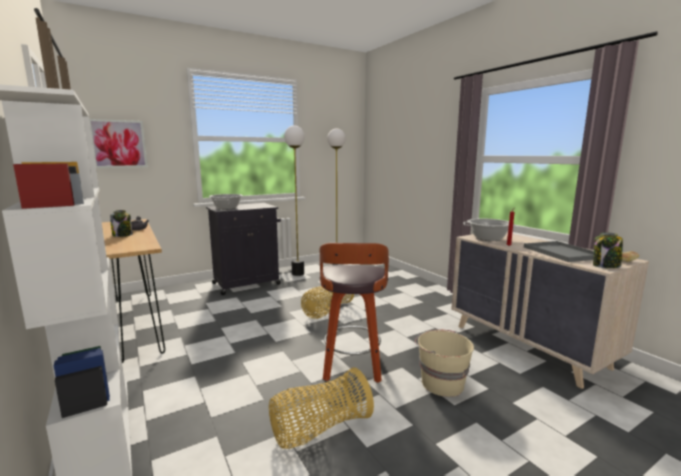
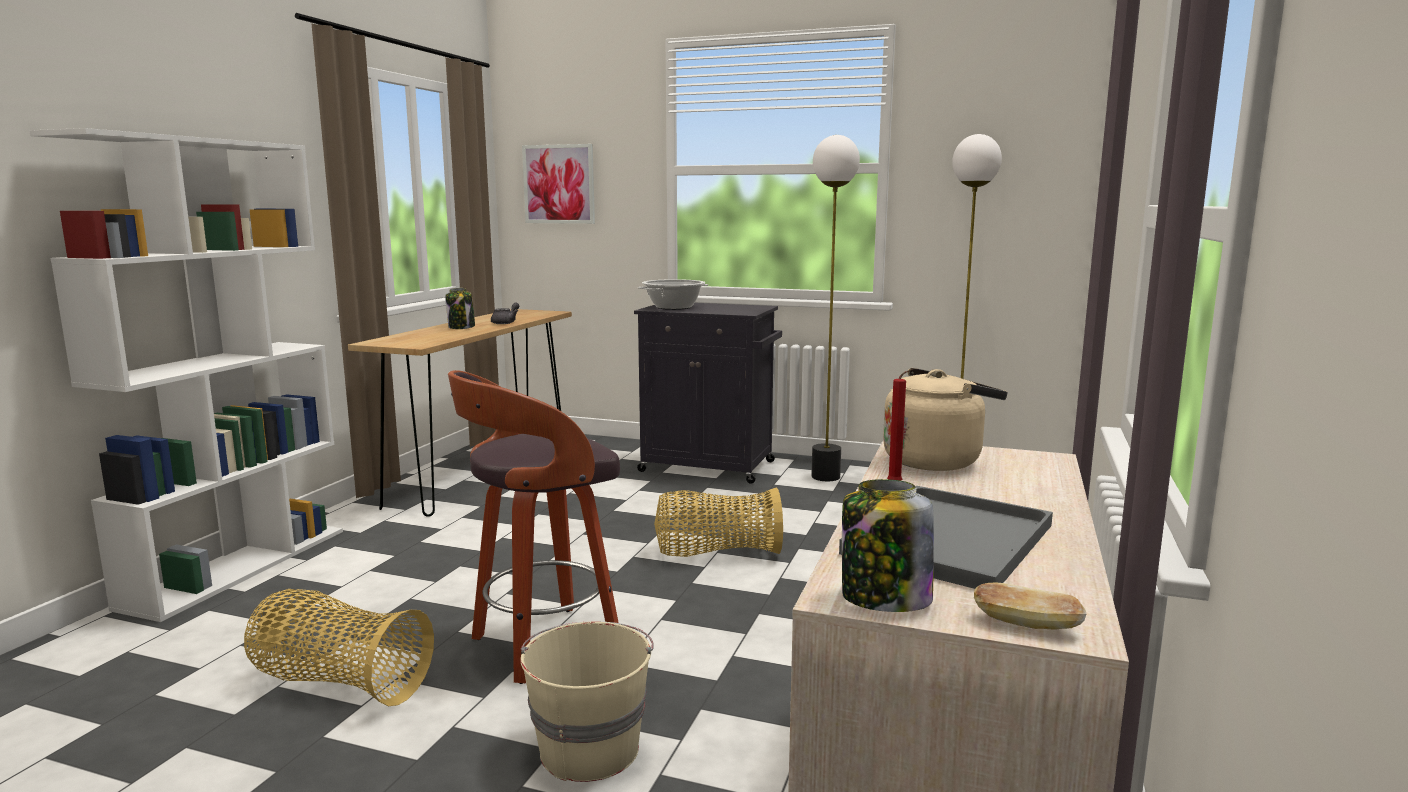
camera: 50 degrees right, 0 degrees up
(488, 238) = (936, 460): cooking pot -> beige kettle

